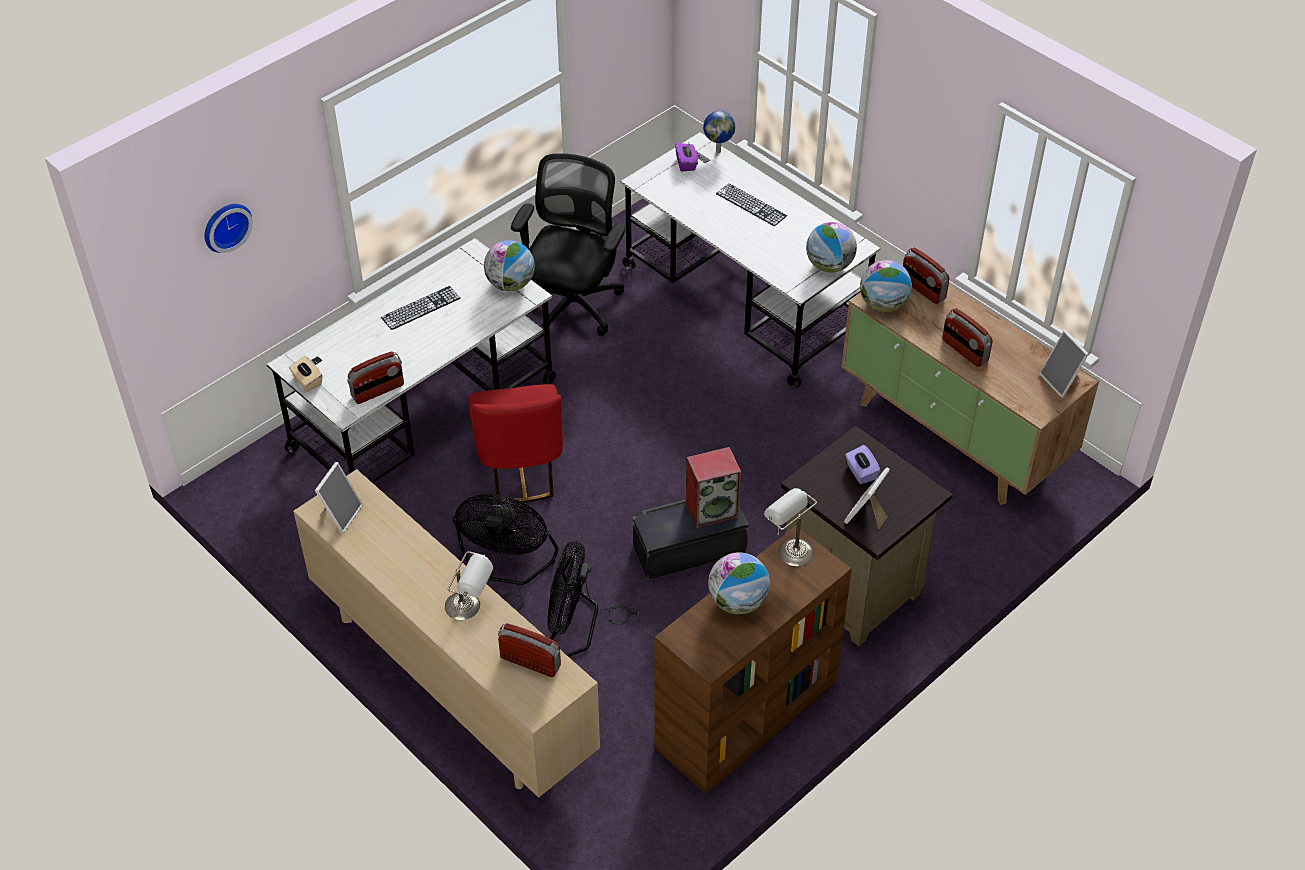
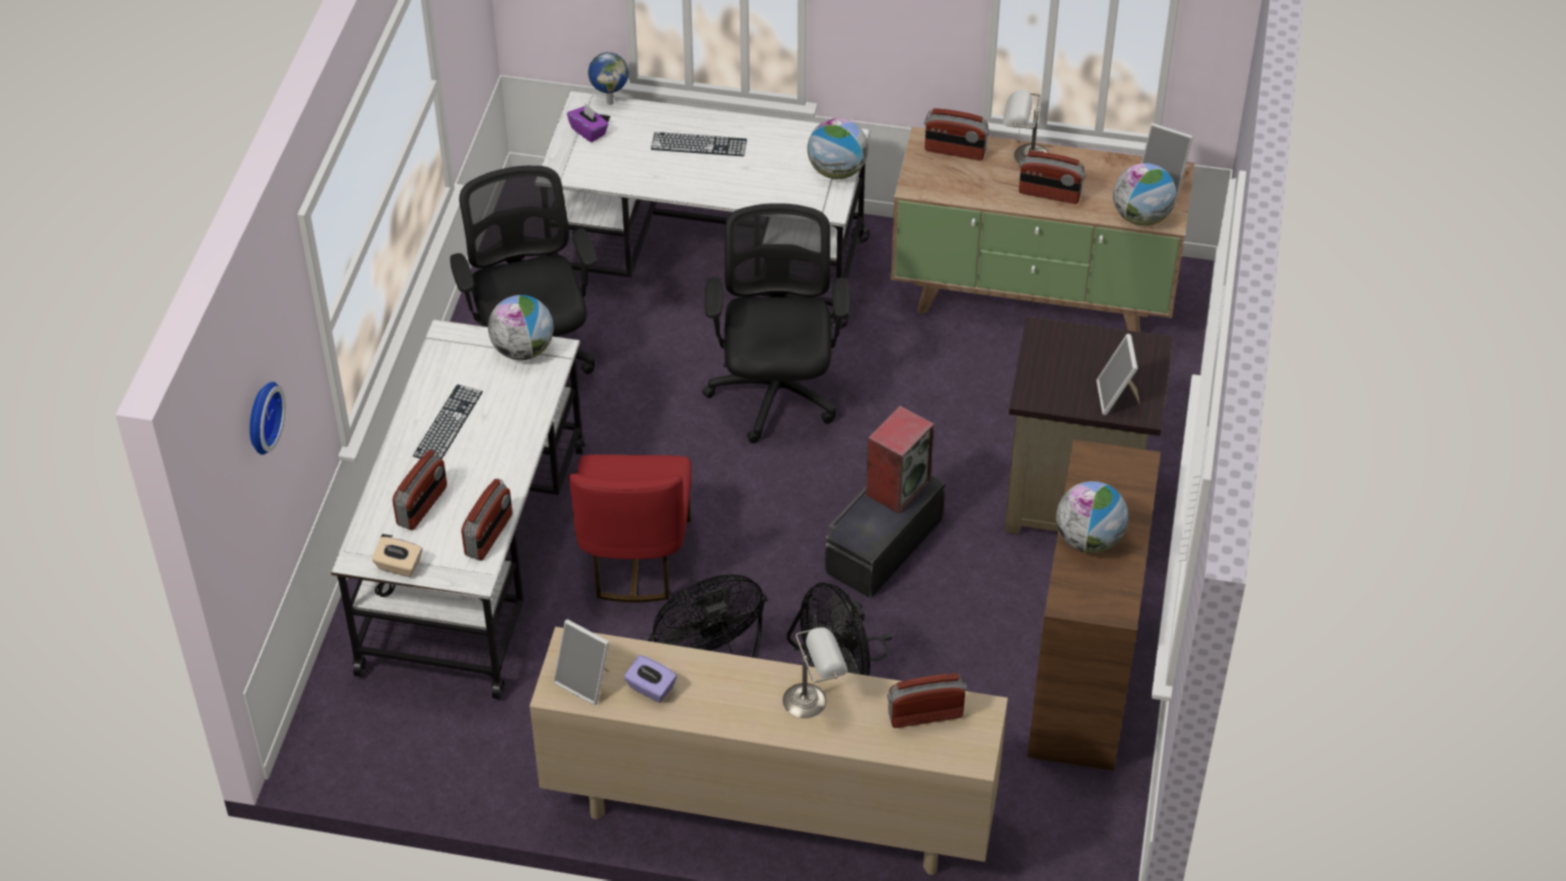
camera: 35 degrees left, 0 degrees up
(340, 514) = (586, 682): picture frame -> picture frame turned 135 degrees clockwise
(357, 351) = (422, 506): none -> radio
(520, 469) = (635, 558): red chair -> red chair turned 45 degrees clockwise
(707, 414) = (777, 400): none -> black office chair
(789, 548) = (1088, 463): white table lamp -> white table lamp (1024, 155)
(861, 472) = (1074, 359): purple tissue box -> purple tissue box (650, 688)
(883, 304) = (931, 185): globe -> globe (1141, 217)

